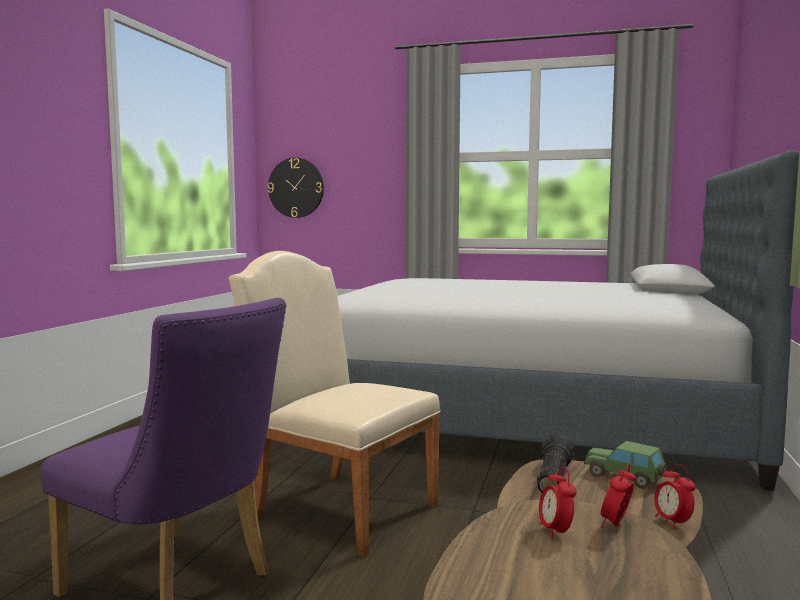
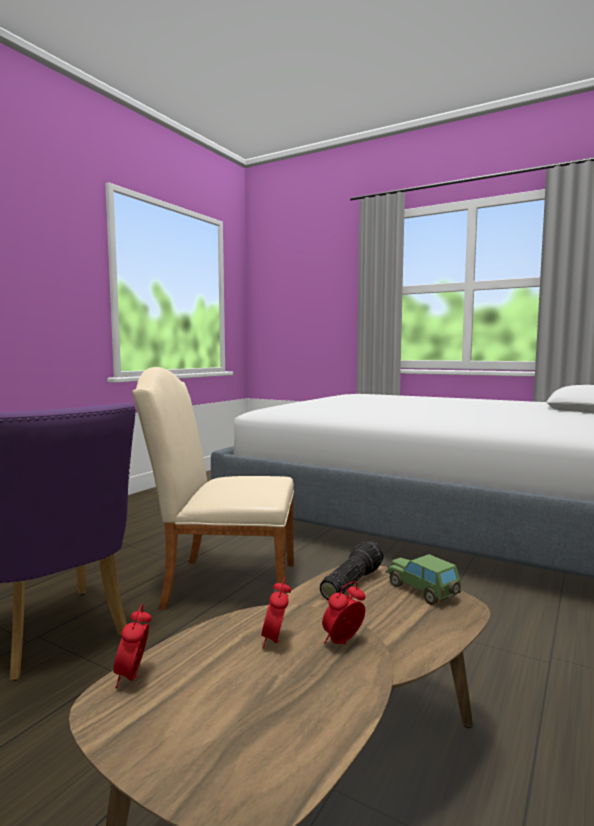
camera: 15 degrees right, 0 degrees up
(296, 187) = (275, 319): wall clock -> none
(337, 507) = (221, 583): beige chair -> beige chair turned 45 degrees counterclockwise
(672, 522) = (429, 646): alarm clock -> alarm clock (133, 677)

